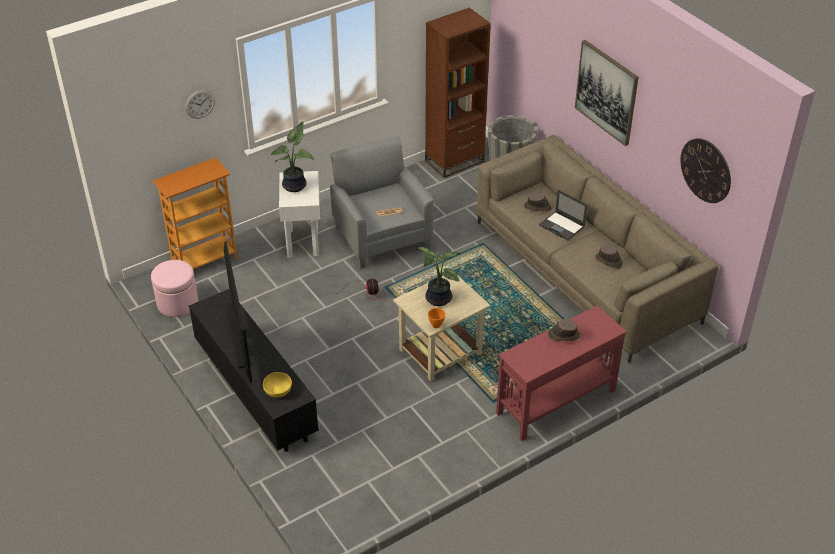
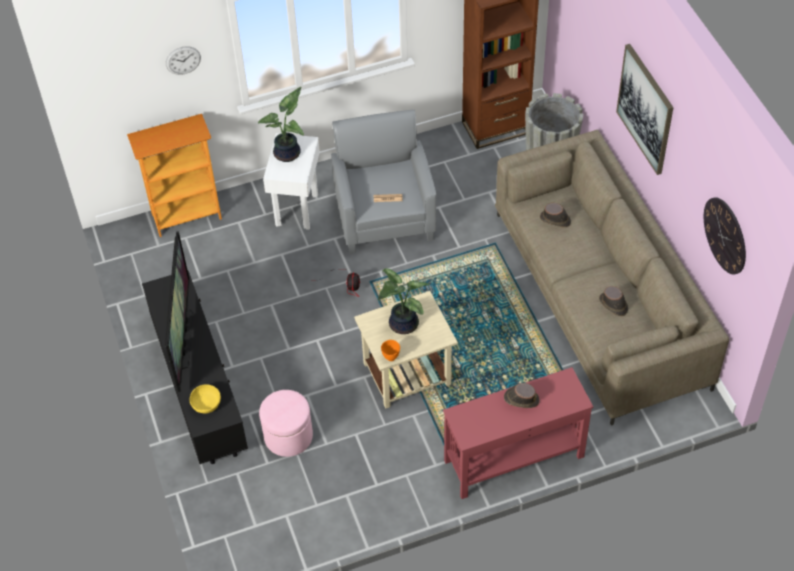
camera: 15 degrees right, 10 degrees up
(177, 303) = (145, 264): pink ottoman -> pink ottoman (288, 436)
(562, 226) = (575, 249): laptop -> none

